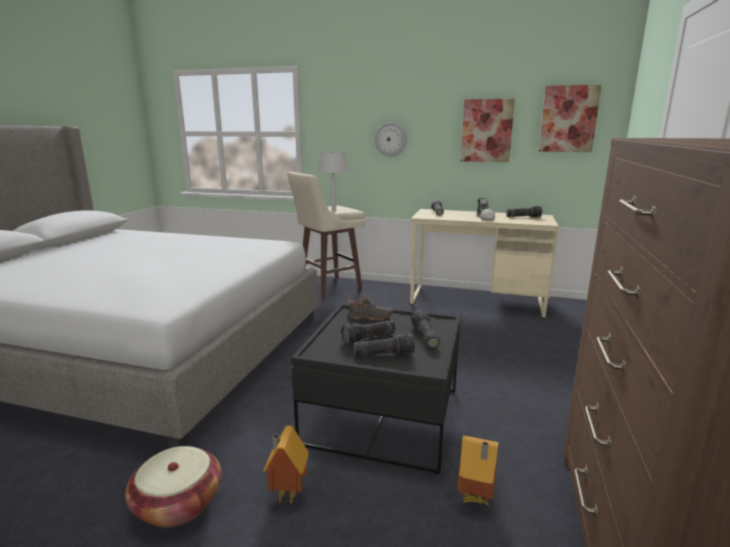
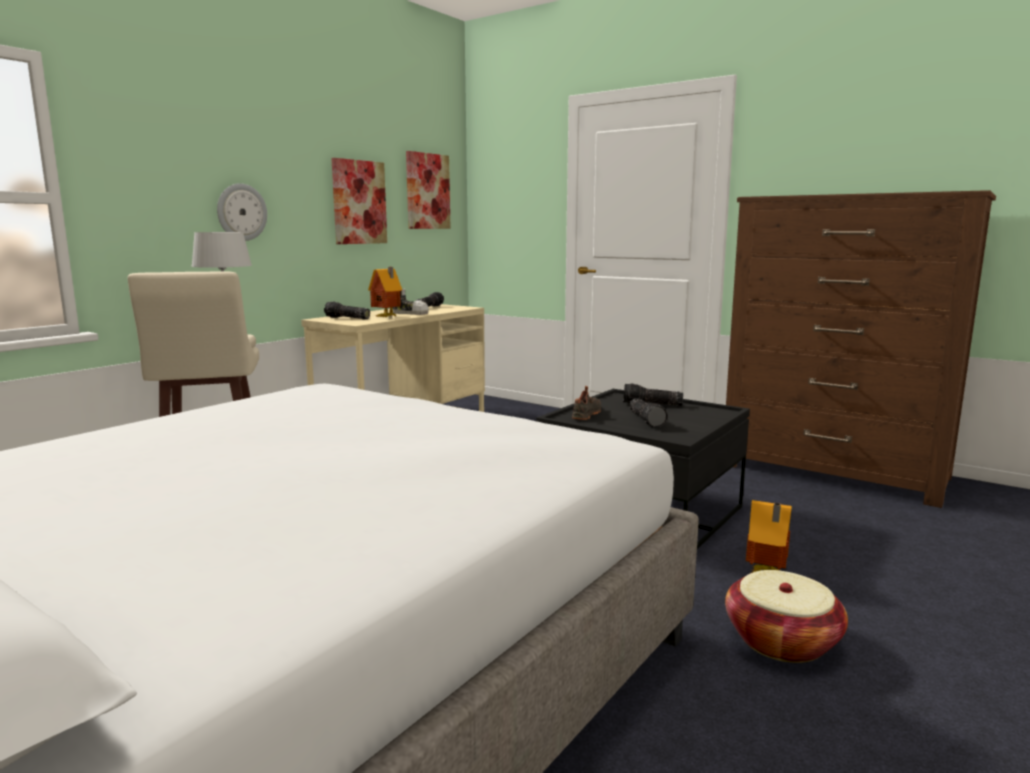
camera: 70 degrees left, 5 degrees down
(384, 354) = (687, 419): flashlight -> none
(475, 500) = (775, 502): toy house -> toy house (387, 317)

